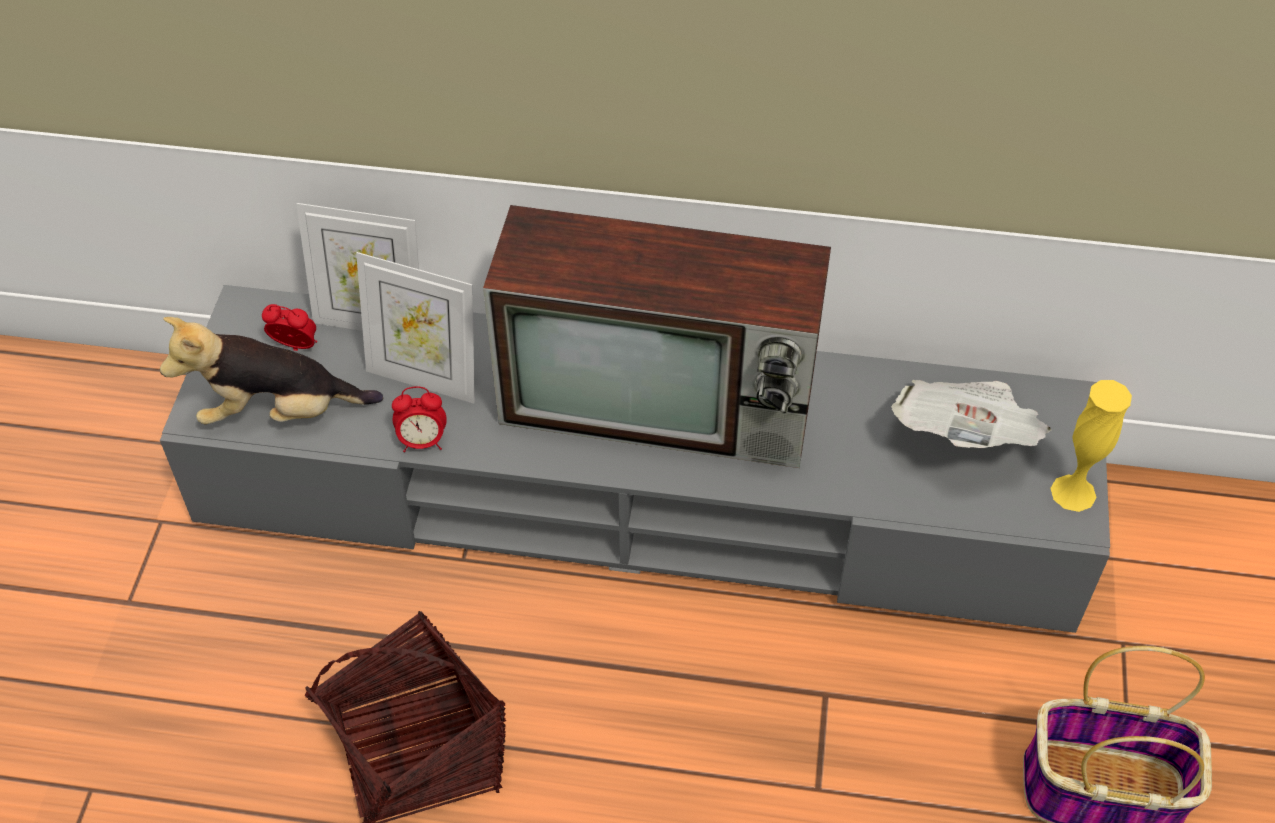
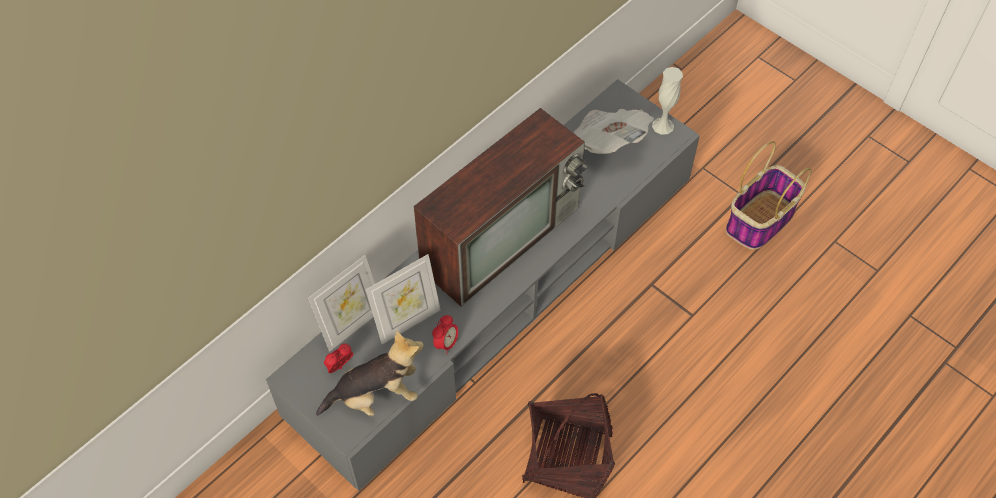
camera: 55 degrees left, 5 degrees up
(278, 412) = (376, 395): plush toy -> plush toy turned 135 degrees counterclockwise
(1073, 492) = (663, 126): yellow vase -> white vase

